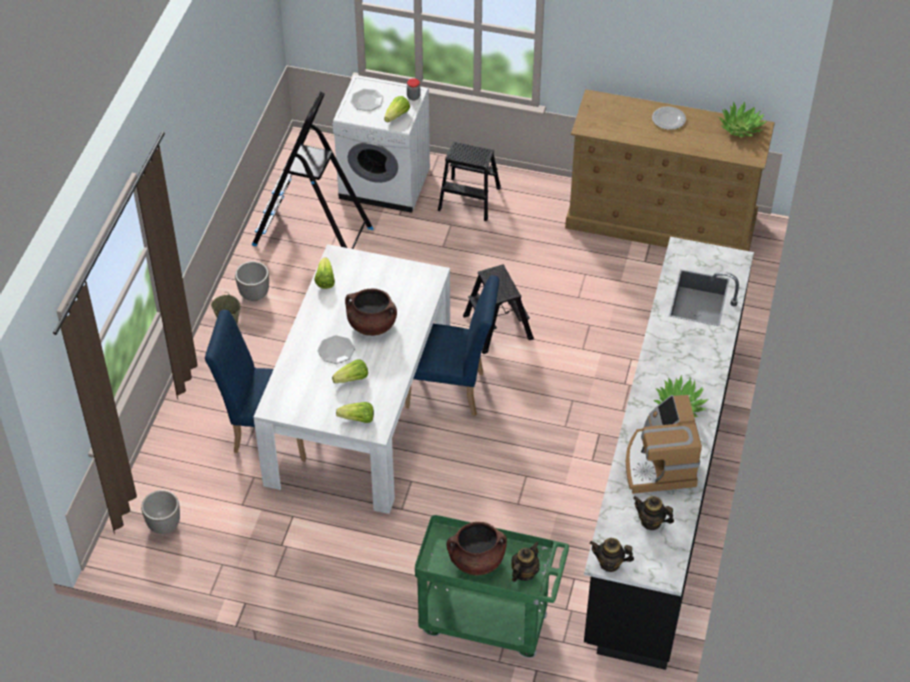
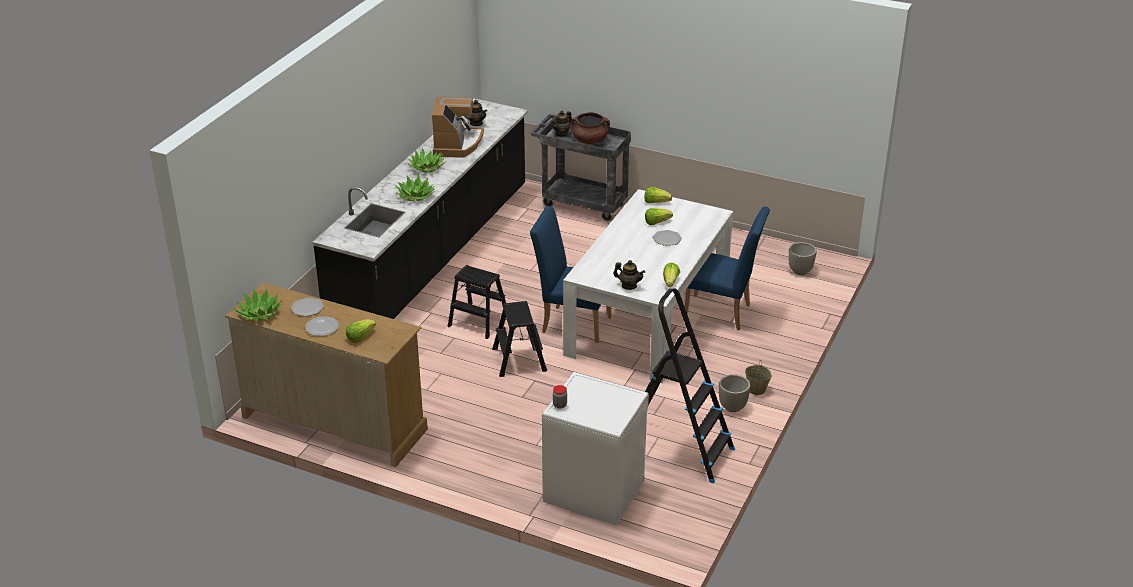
camera: 170 degrees left, 15 degrees down
(367, 100) = (609, 407): plate -> plate (307, 308)
(372, 325) = (636, 251): brown cooking pot -> none
(397, 116) = (581, 389): lettuce -> lettuce (360, 337)
(469, 198) = (510, 466): black step ladder -> black step ladder (478, 320)
(489, 627) = (580, 206): green cart -> grey cart
(610, 563) = (510, 111): teapot -> teapot (629, 286)
(669, 346) = (415, 196): none -> potted plant

